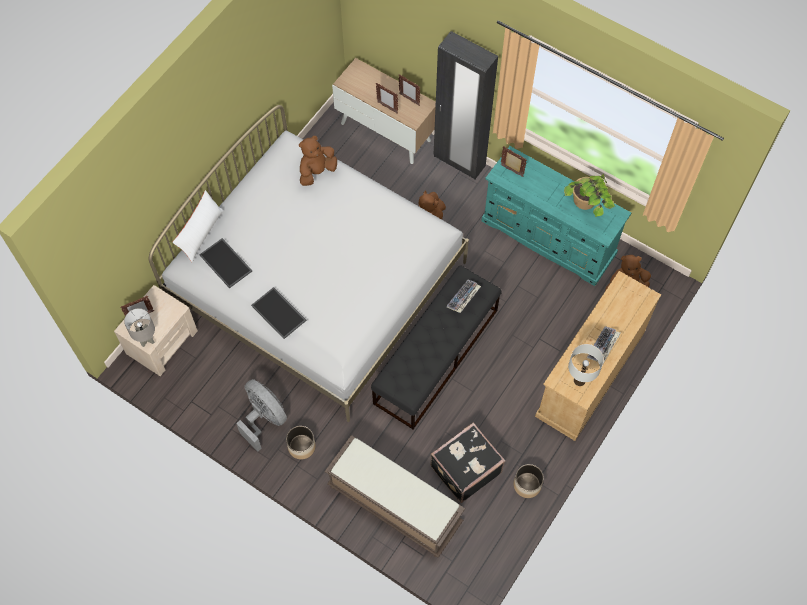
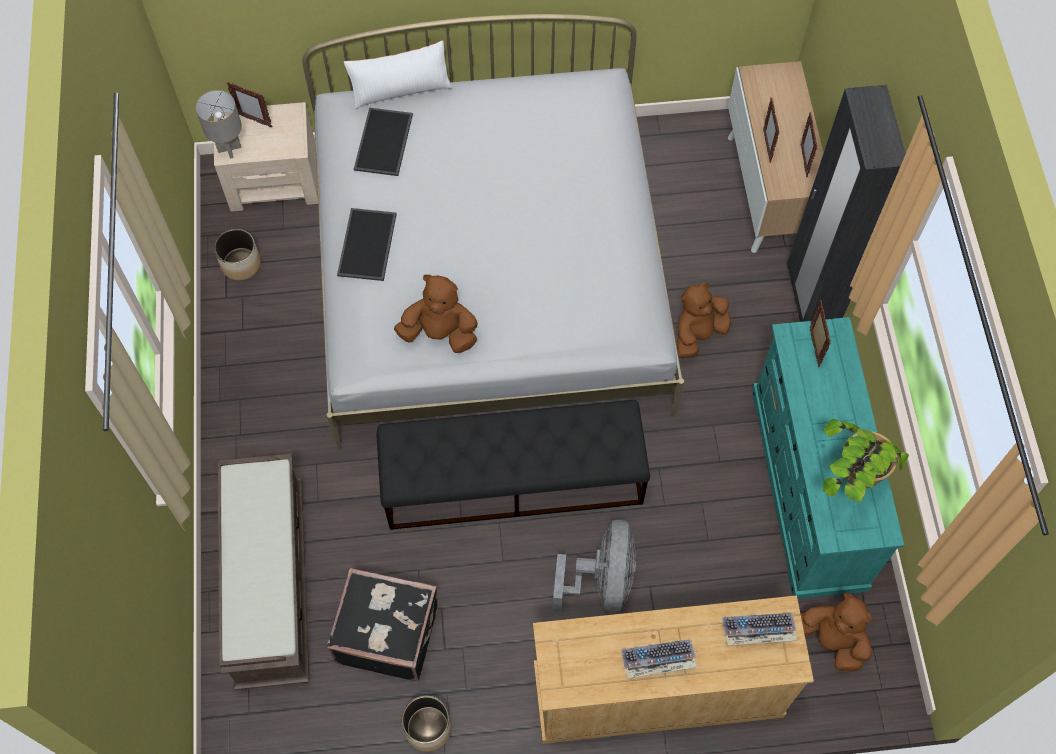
camera: 50 degrees right, 0 degrees up
(264, 418) = (266, 355): grey fan -> grey fan (601, 581)
(301, 447) = (263, 422): planter -> planter (240, 264)
(317, 171) = (597, 139): brown plush toy -> brown plush toy (440, 333)
(463, 298) = (591, 439): keyboard -> keyboard (757, 631)
(579, 380) = (578, 667): white table lamp -> none

